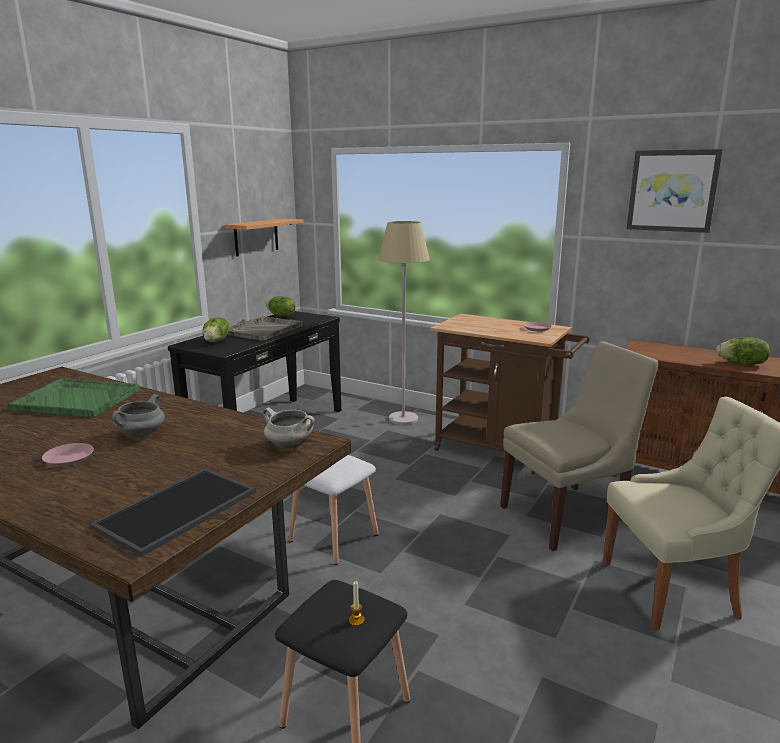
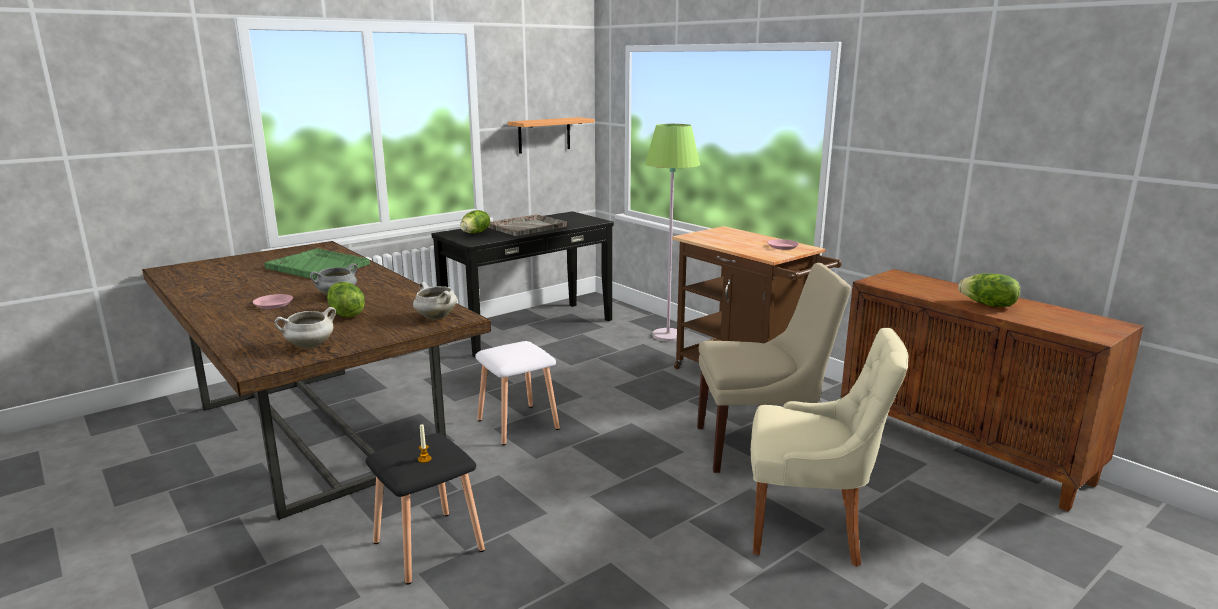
camera: 20 degrees right, 0 degrees up
(177, 510) = (309, 346): tray -> white cooking pot
(281, 316) = (558, 216): lettuce -> lettuce (345, 314)
(403, 419) = (668, 336): beige floor lamp -> green floor lamp
(672, 191) = (941, 98): picture -> none

